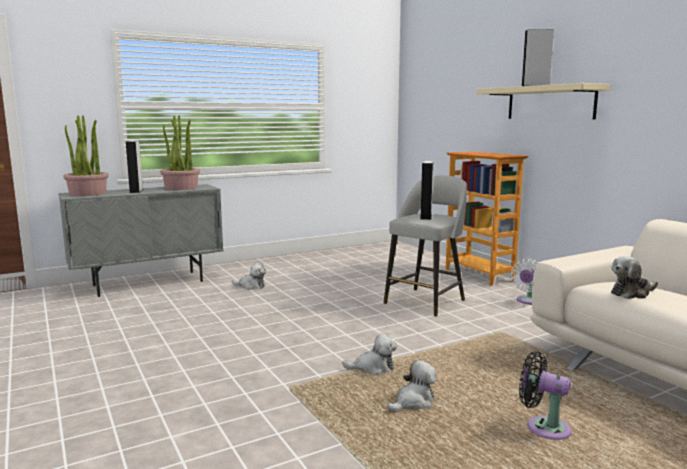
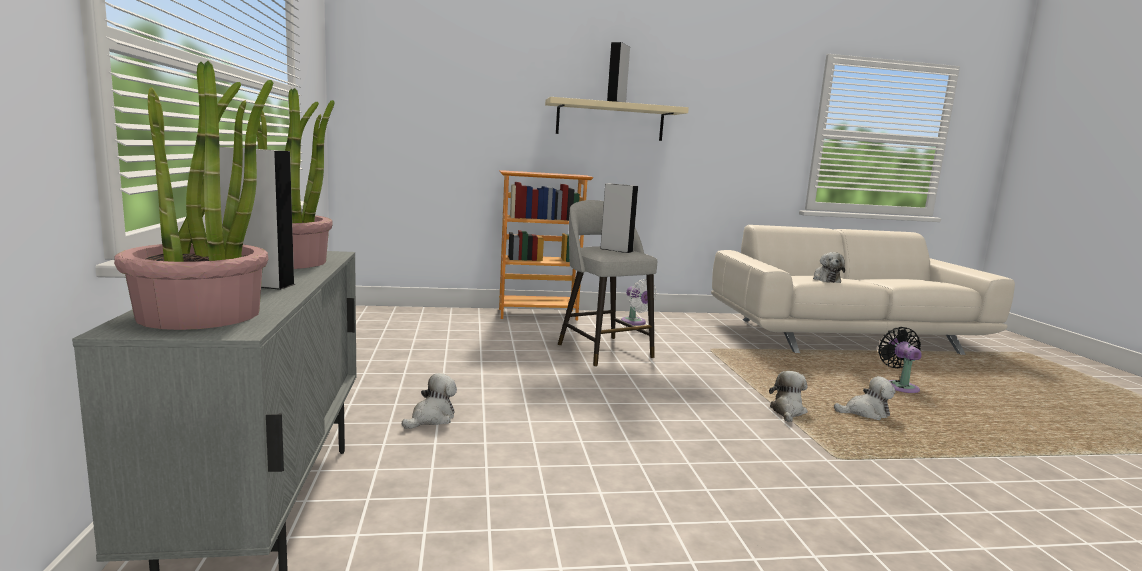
camera: 70 degrees left, 0 degrees up
(413, 403) = (865, 413): plush toy -> plush toy turned 105 degrees clockwise
(543, 427) = (899, 386): black fan -> black fan turned 120 degrees clockwise

